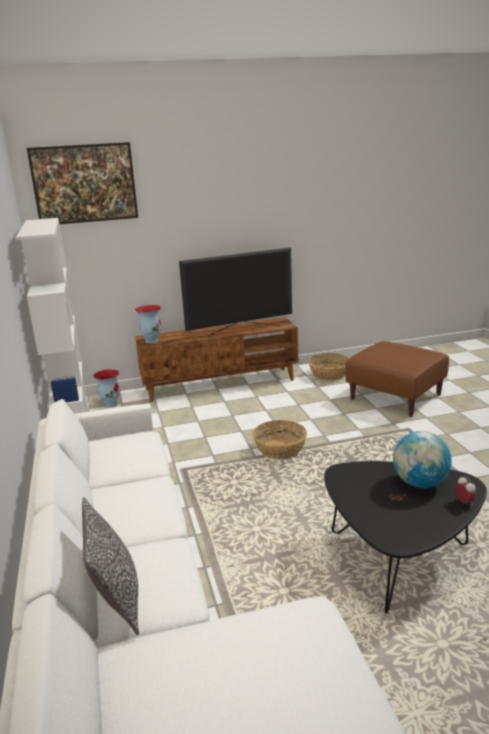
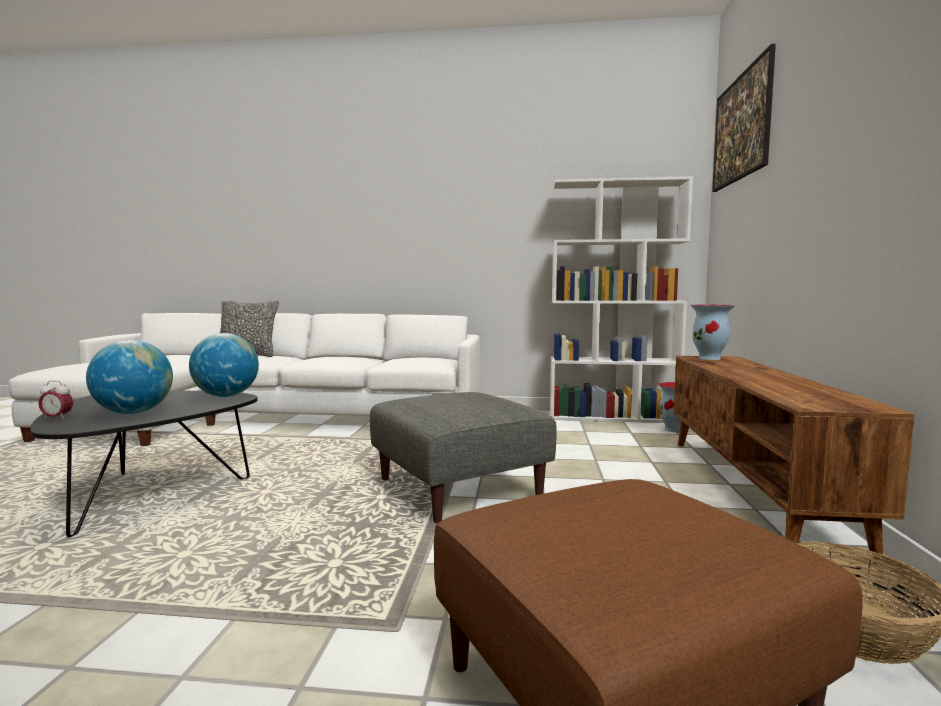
camera: 110 degrees right, 15 degrees down
(240, 330) = (768, 383): television -> none
(280, 449) = (457, 488): basket -> grey ottoman
(343, 478) = (226, 396): none -> globe

